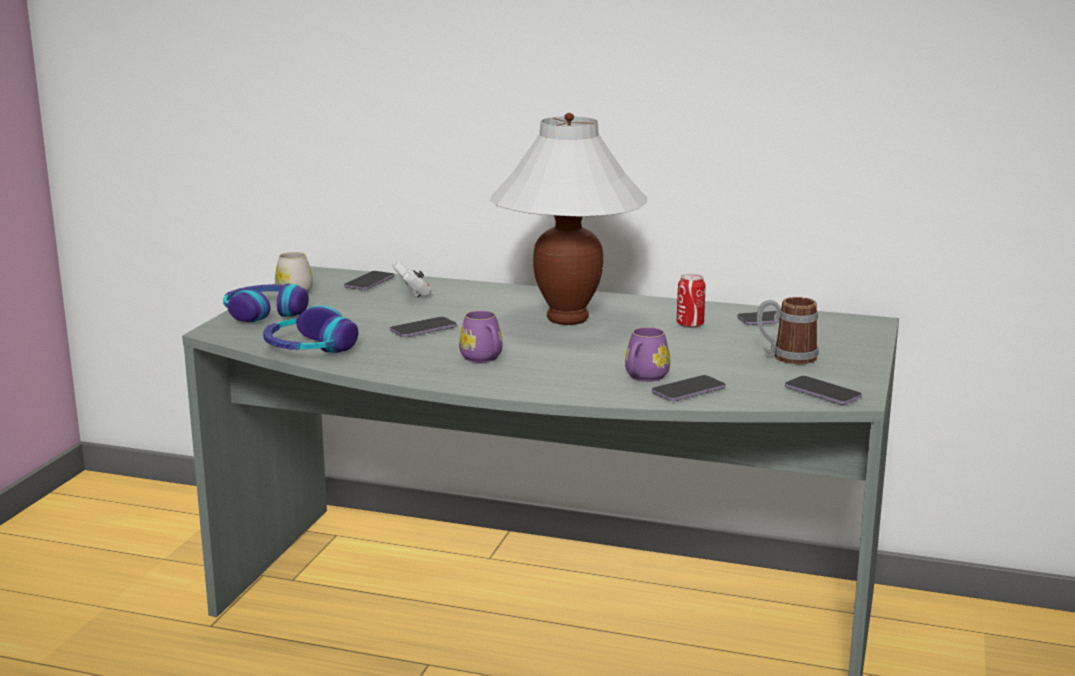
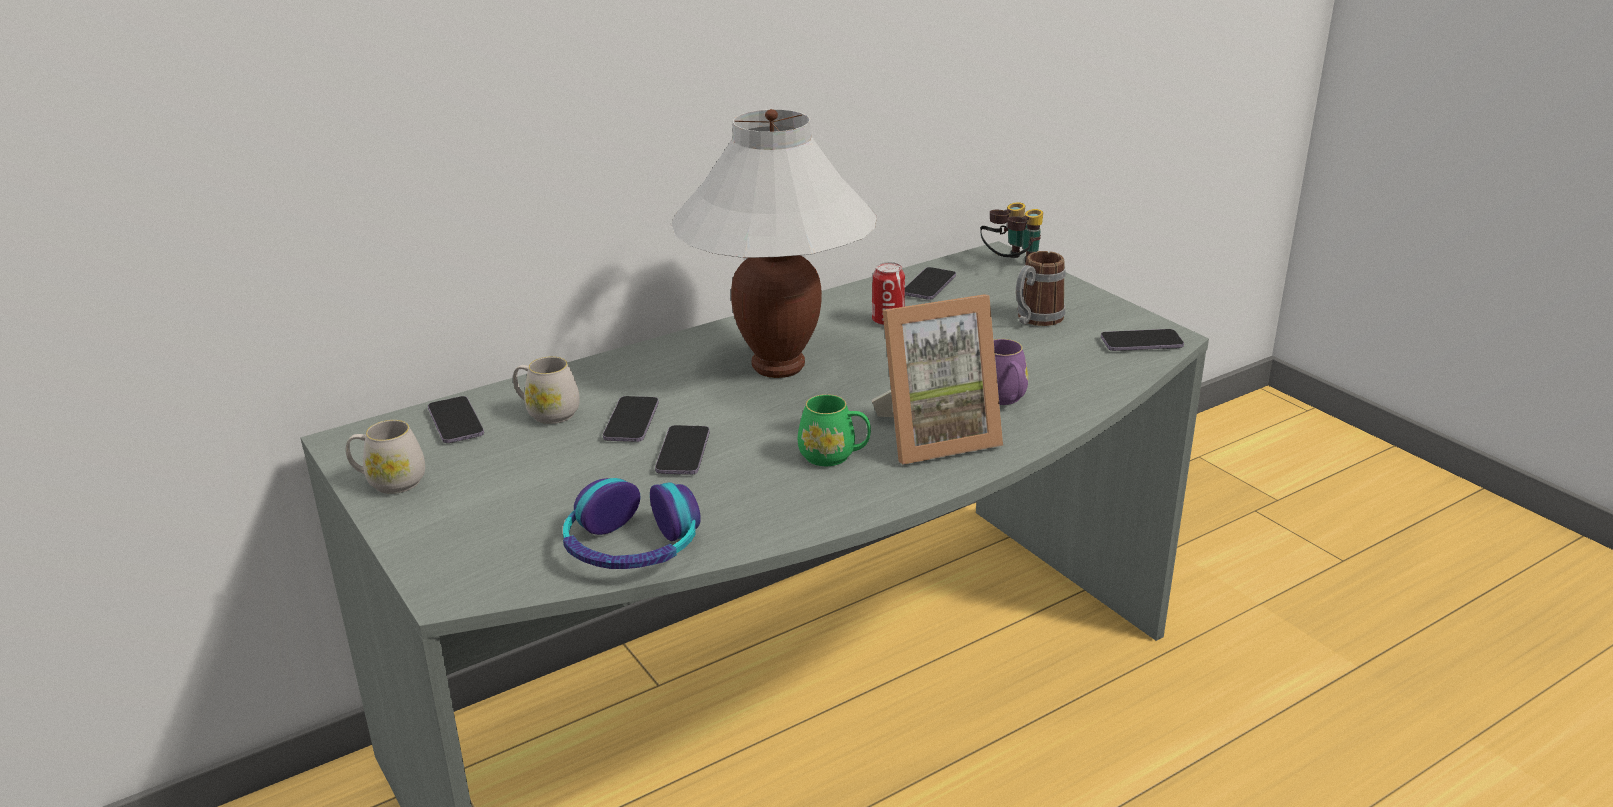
camera: 50 degrees left, 10 degrees up
(265, 313) = (443, 530): headphones -> none
(413, 294) = (547, 413): white game controller -> white mug
(483, 359) = (834, 456): purple mug -> green mug
(555, 374) = (934, 436): none -> picture frame
(688, 391) = (1065, 394): phone -> phone (631, 422)
(862, 330) = (1010, 265): none -> binoculars

